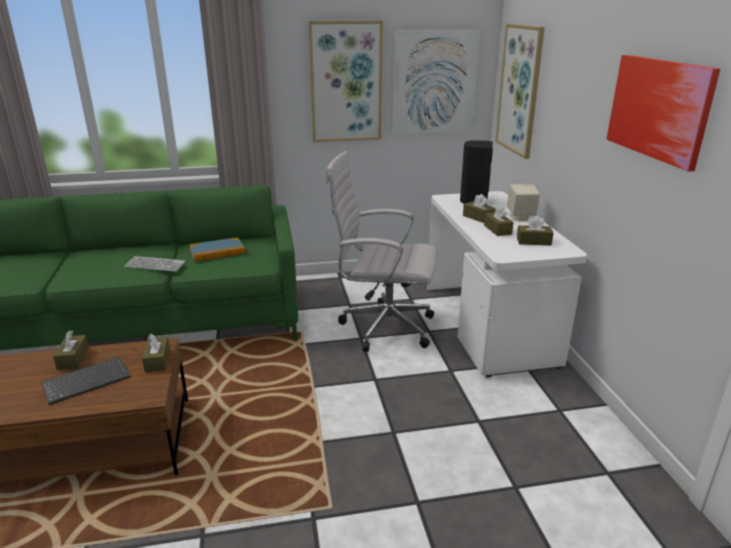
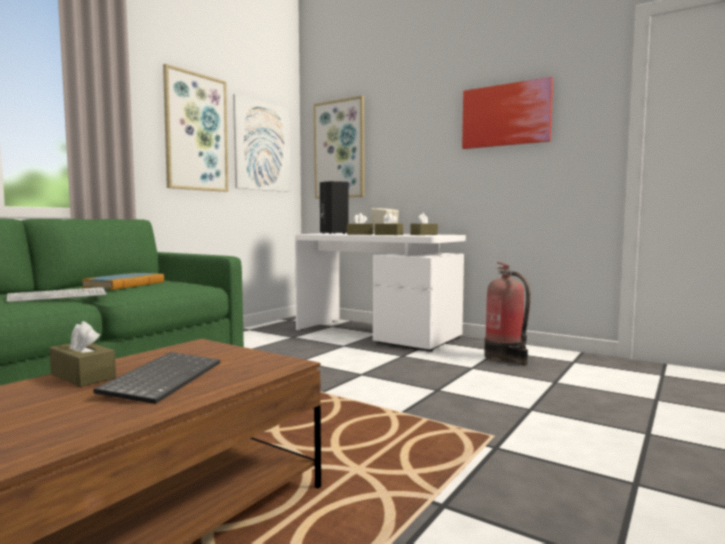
camera: 45 degrees left, 20 degrees down
(157, 361) = (222, 350): brown tissue box -> none
(382, 327) = (304, 352): white office chair -> none
(543, 425) = (505, 358): none -> fire extinguisher

